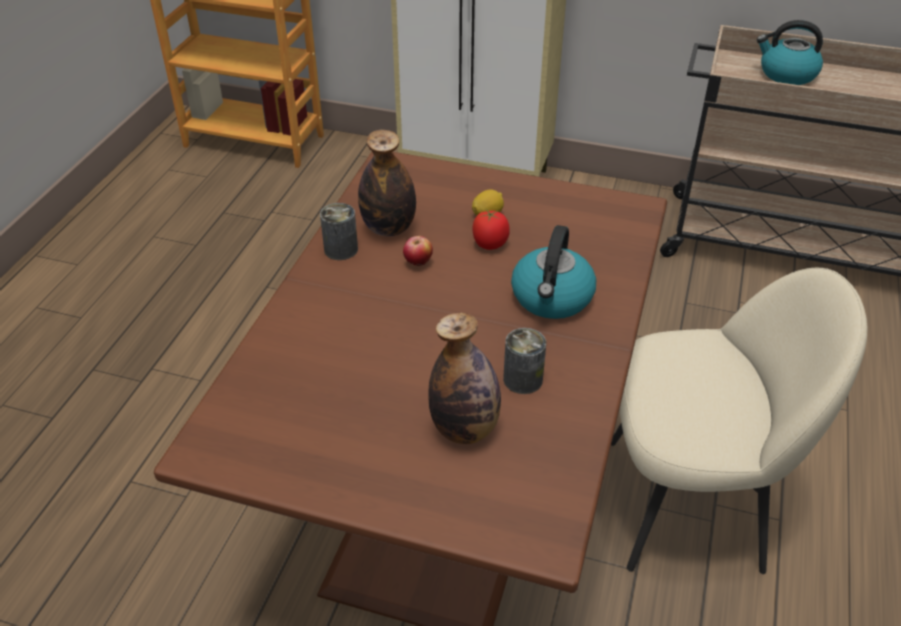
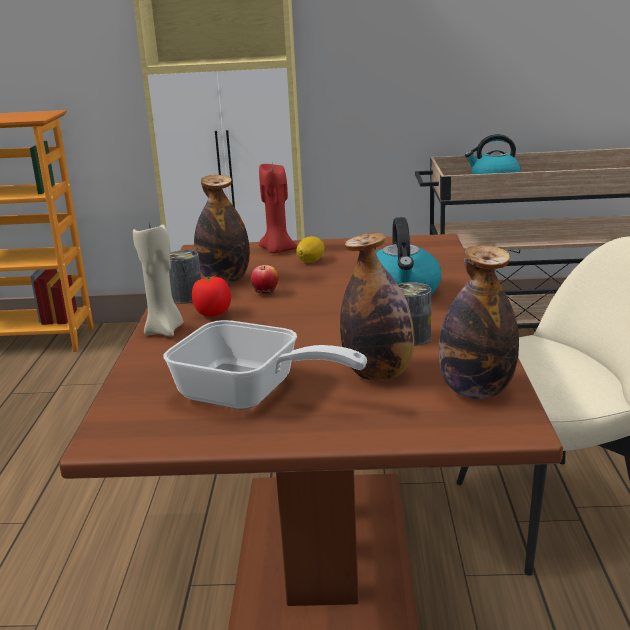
camera: 15 degrees left, 20 degrees down
(301, 302) = (165, 330): none -> beige candle
(338, 425) = (250, 395): none -> frying pan
(462, 185) = (277, 250): none -> red candle
(490, 244) = (324, 274): tomato -> tomato (213, 314)
(540, 482) = (476, 391): none -> bottle

